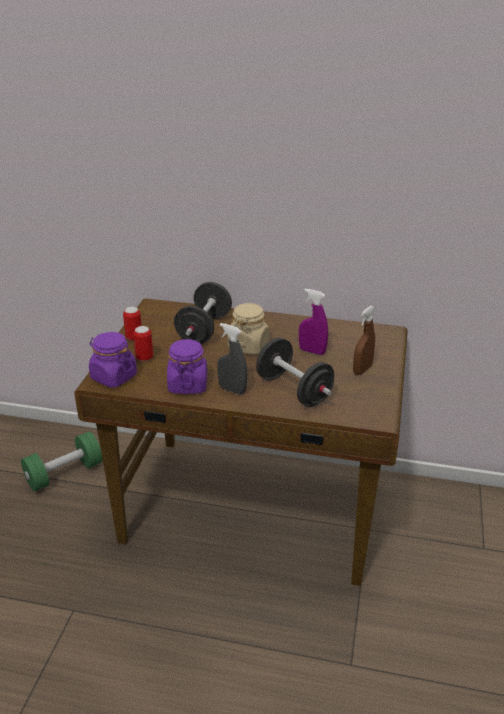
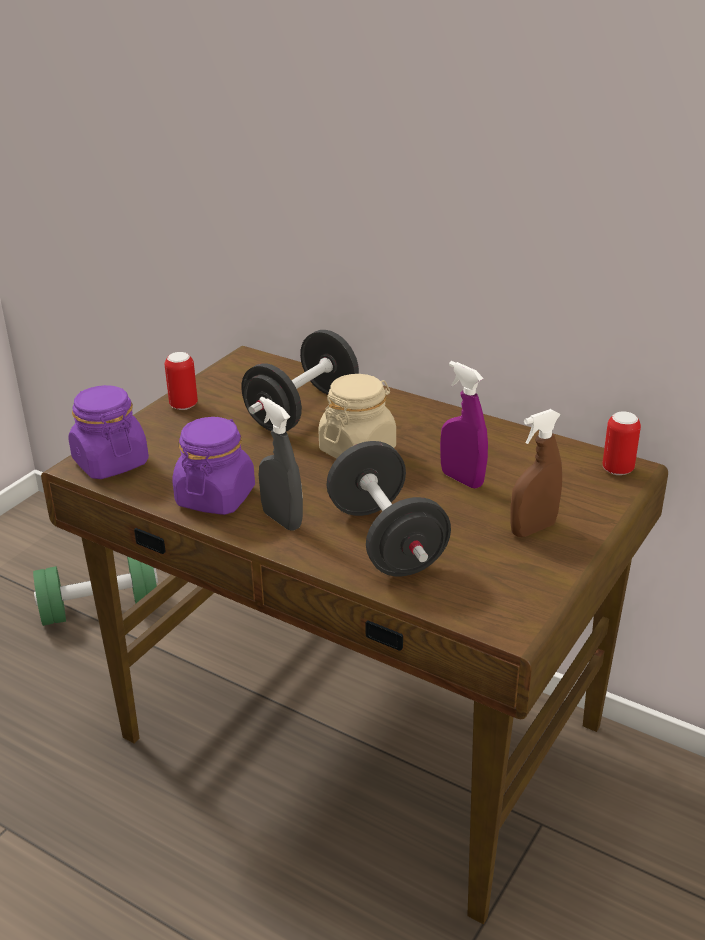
camera: 20 degrees right, 0 degrees up
(144, 358) = (177, 440): can -> can (617, 469)

